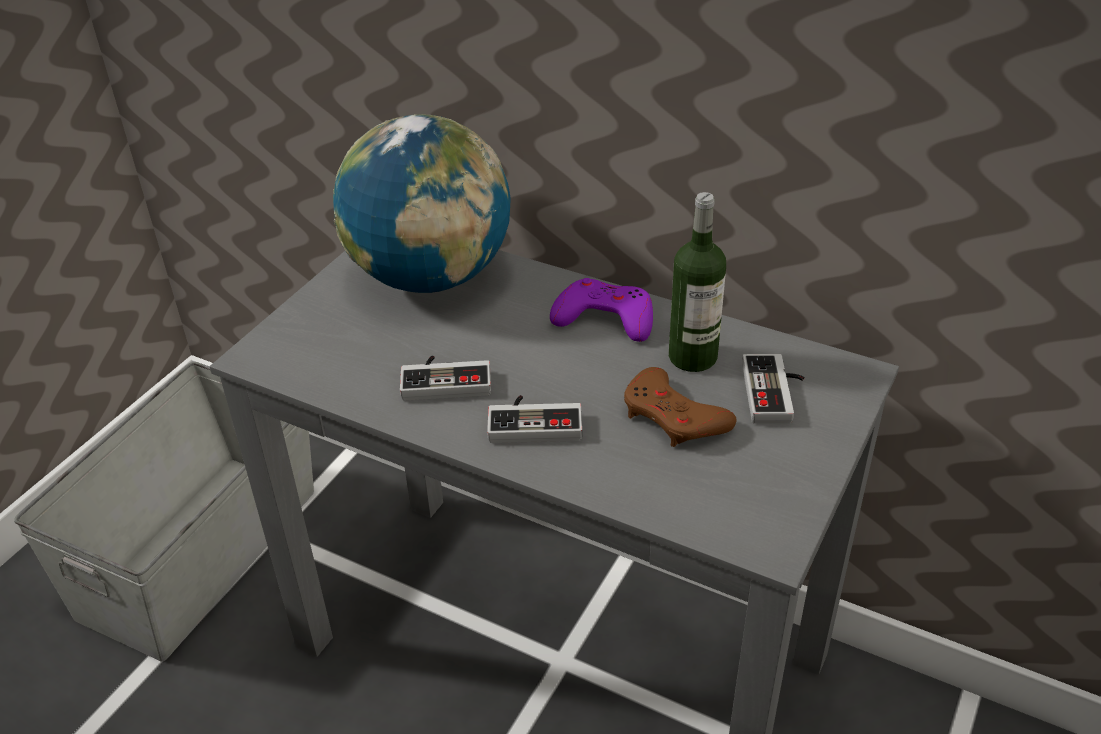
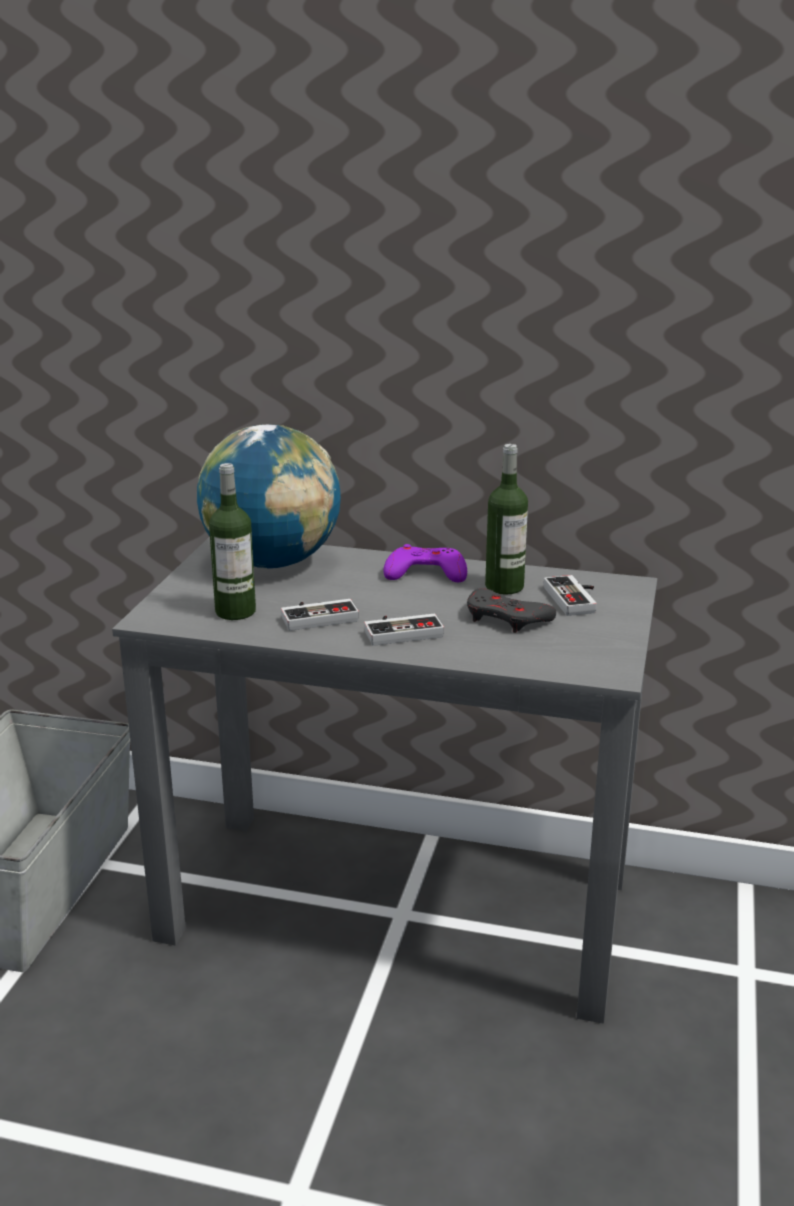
camera: 15 degrees left, 15 degrees down
(355, 357) = (235, 611): none -> bottle
(673, 417) = (506, 618): brown game controller -> grey game controller

